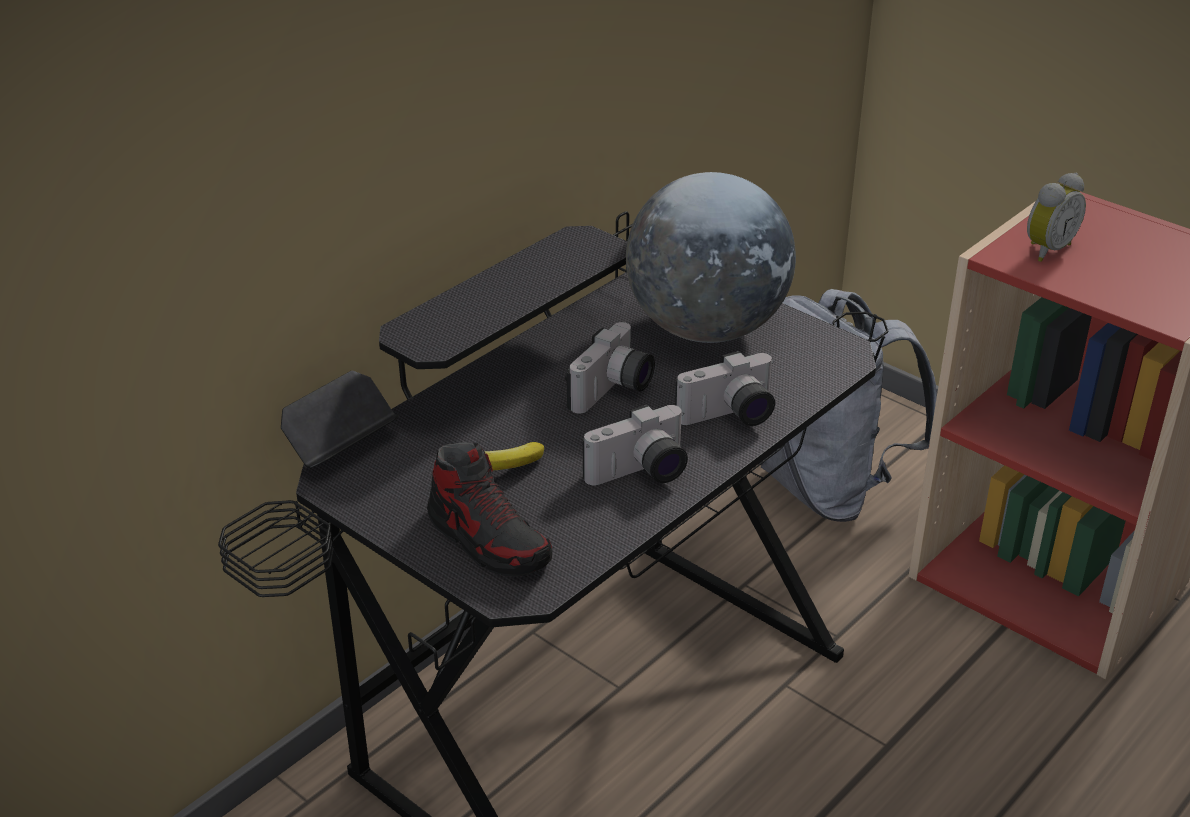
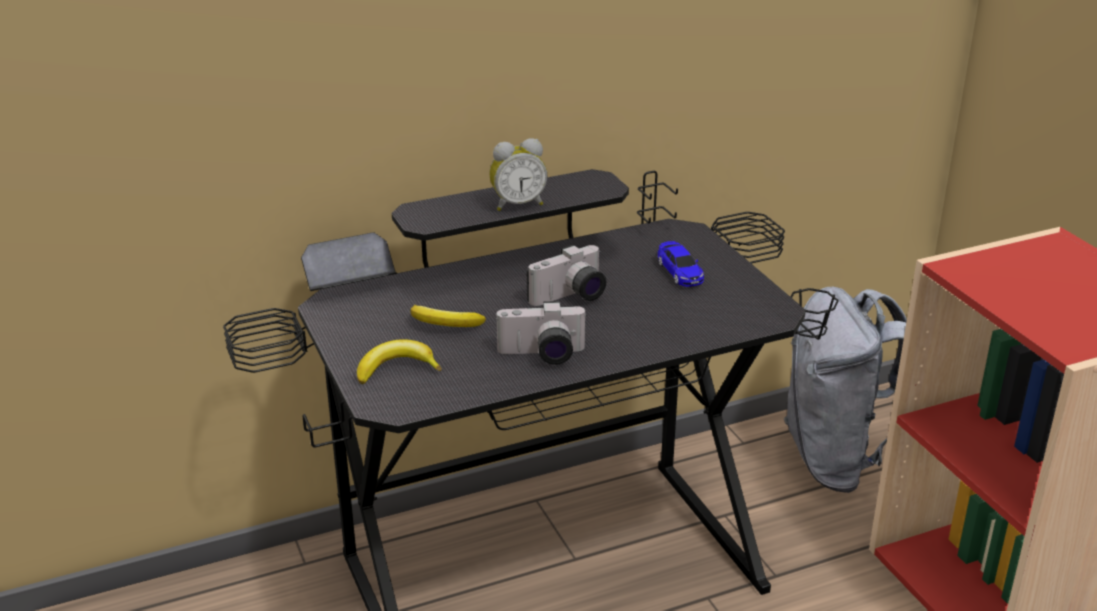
camera: 25 degrees right, 5 degrees down
(489, 541) = (397, 369): shoe -> banana
(706, 329) = (680, 272): globe -> toy car
(730, 417) = (643, 335): camera -> none
(1046, 249) = (1000, 271): alarm clock -> alarm clock (517, 204)

